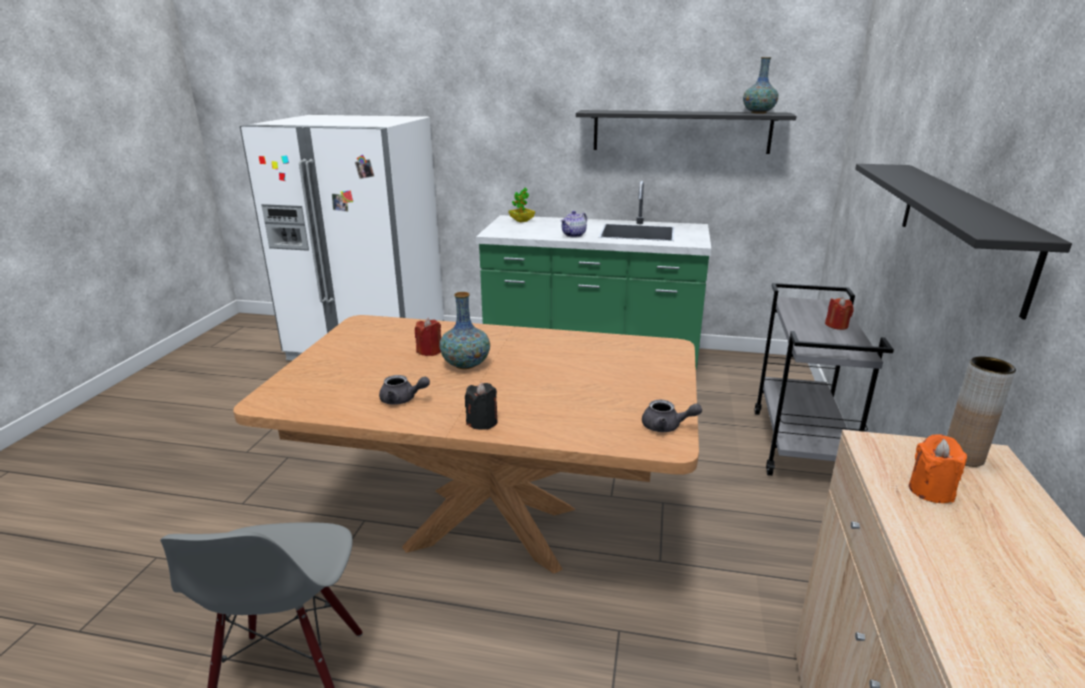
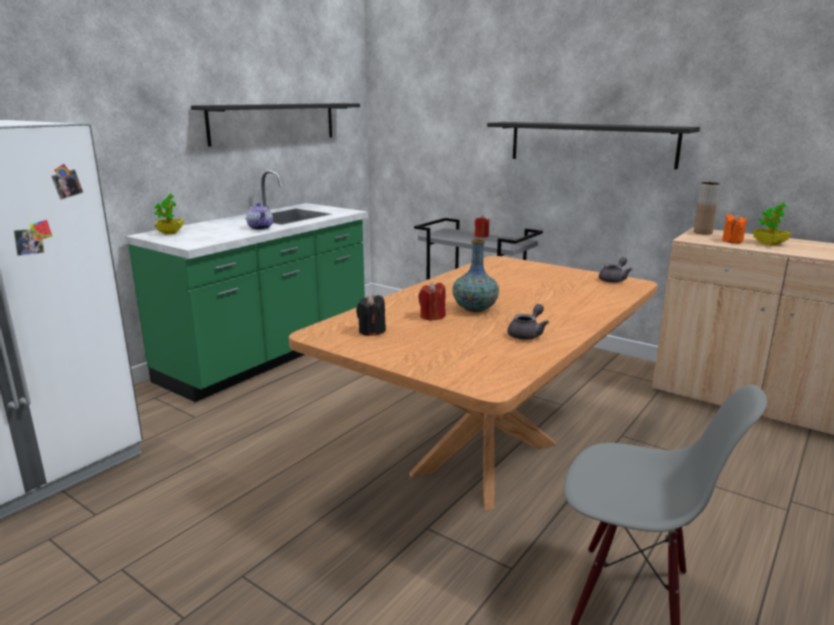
camera: 65 degrees left, 5 degrees down
(482, 422) = (583, 316): black candle -> black candle (371, 331)
(758, 112) = (328, 103): vase -> none
(979, 539) = (769, 244): none -> potted plant

